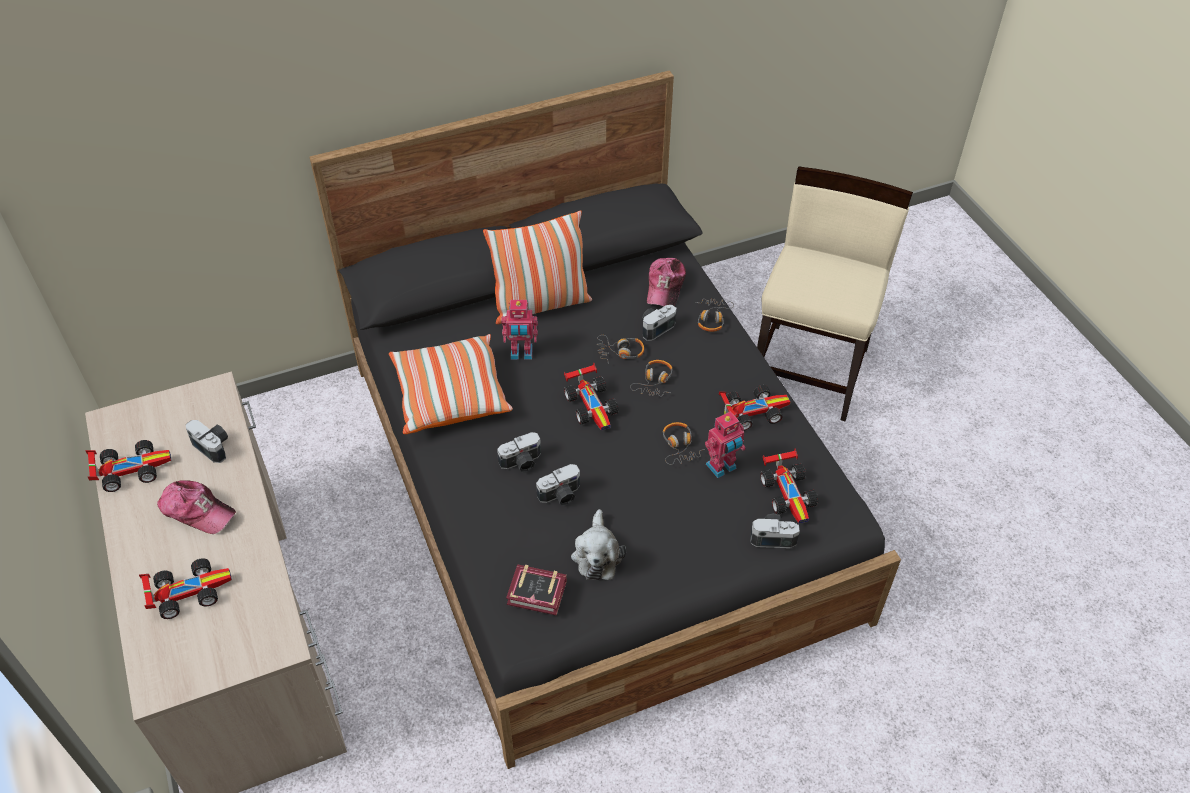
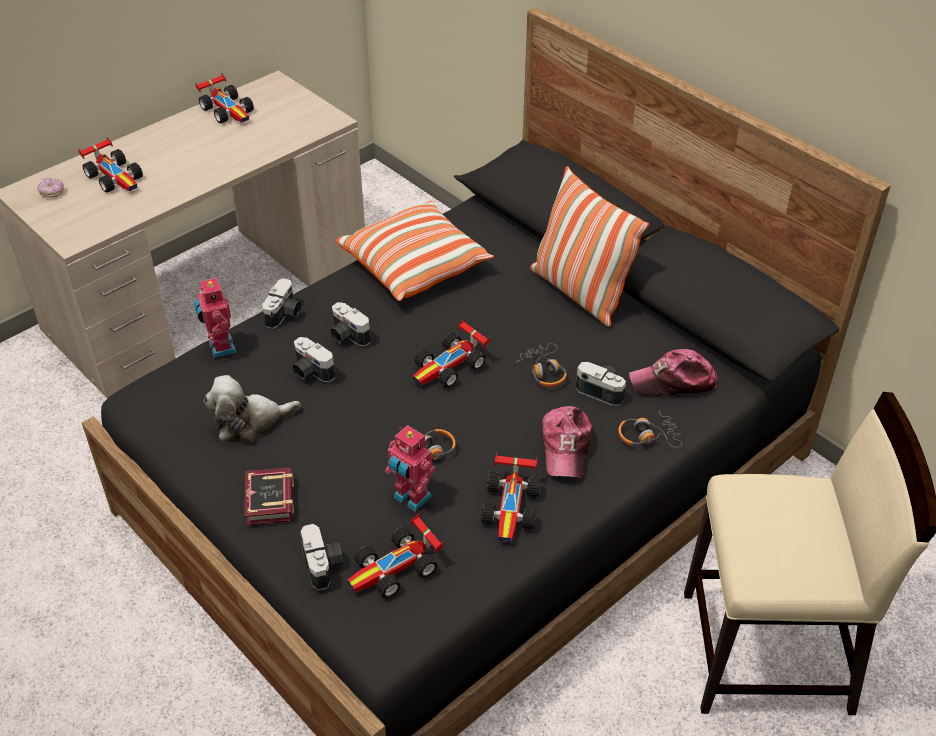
camera: 70 degrees right, 5 degrees down
(178, 657) = (52, 192): none -> donut
(197, 511) = (197, 154): cap -> cap (566, 447)
(214, 445) = (269, 139): camera -> camera (285, 315)
(521, 354) = (498, 297): toy robot -> toy robot (220, 347)
(539, 595) = (183, 390): book -> book (268, 503)
(654, 382) = (512, 409): headphones -> none
(752, 411) = (512, 507): toy car -> toy car turned 45 degrees clockwise

